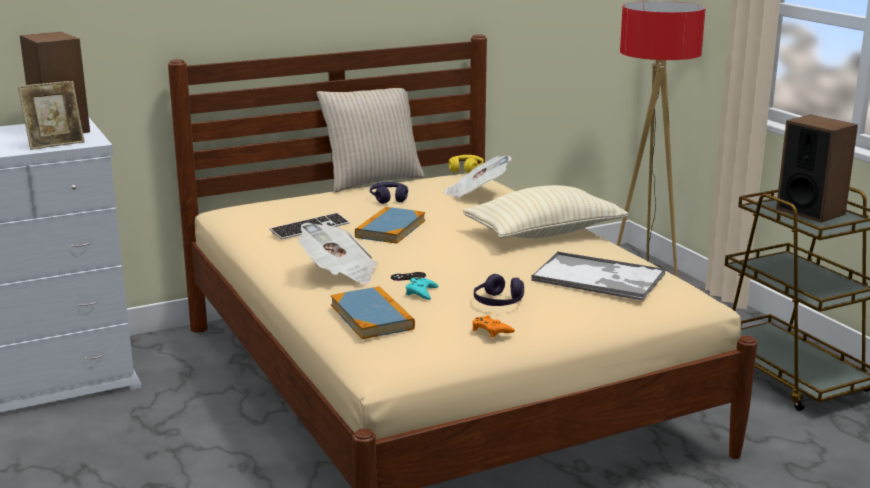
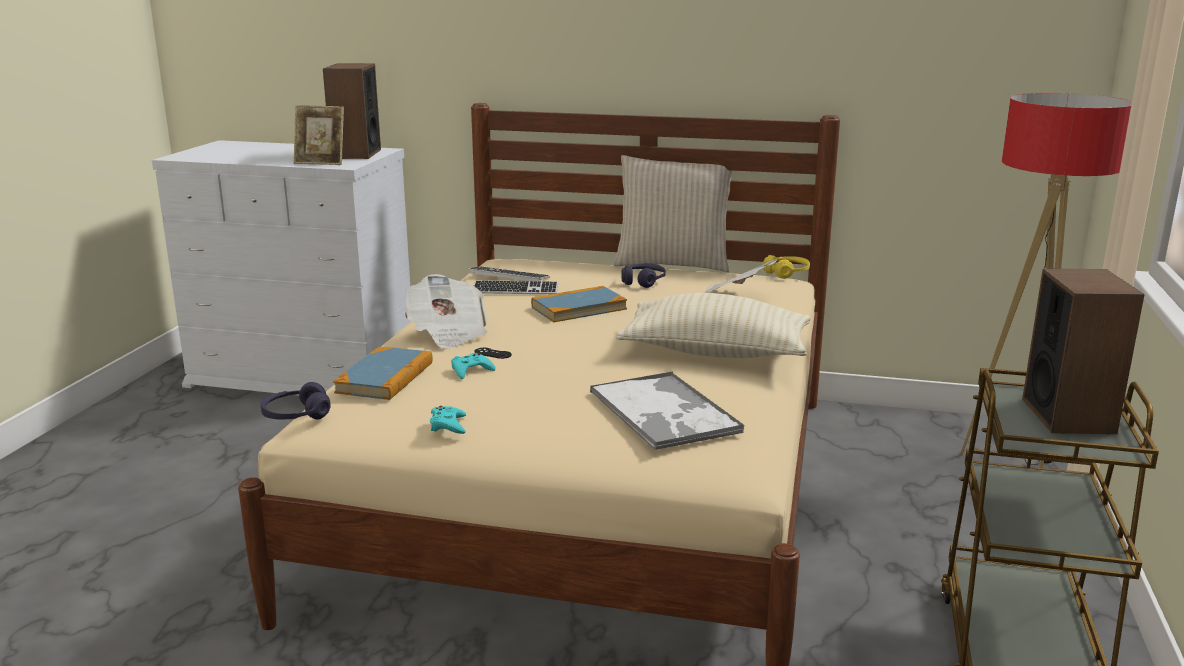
camera: 40 degrees right, 0 degrees up
(276, 219) = (509, 275): none -> keyboard
(491, 331) = (448, 425): orange game controller -> turquoise game controller
(499, 302) = (515, 402): purple headphones -> purple headphones (296, 415)

